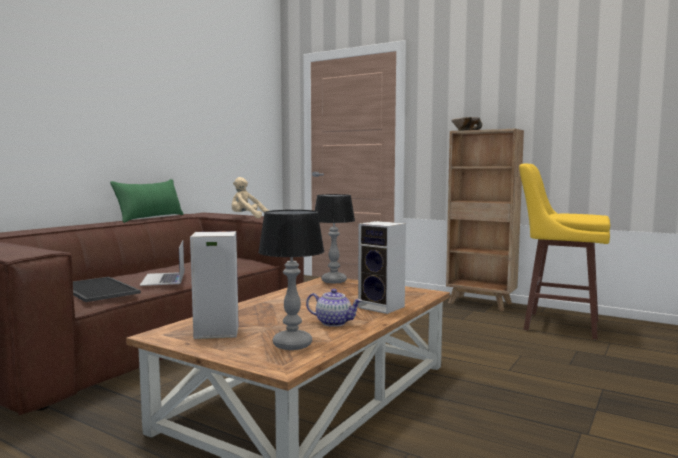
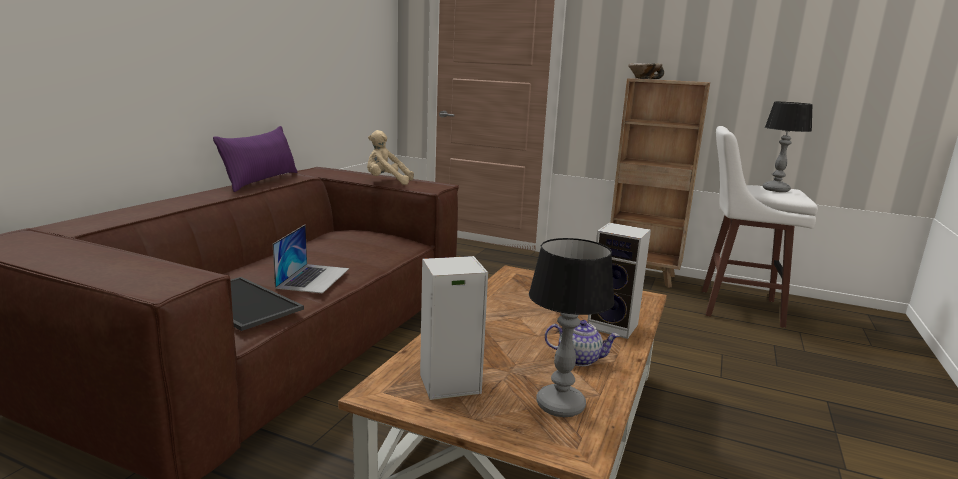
camera: 10 degrees left, 10 degrees up
(150, 218) = (261, 181): green pillow -> purple pillow
(163, 279) = (313, 278): laptop -> laptop turned 150 degrees counterclockwise
(334, 281) = (523, 276): table lamp -> table lamp (775, 190)
(558, 325) = (737, 307): yellow stool -> white stool

